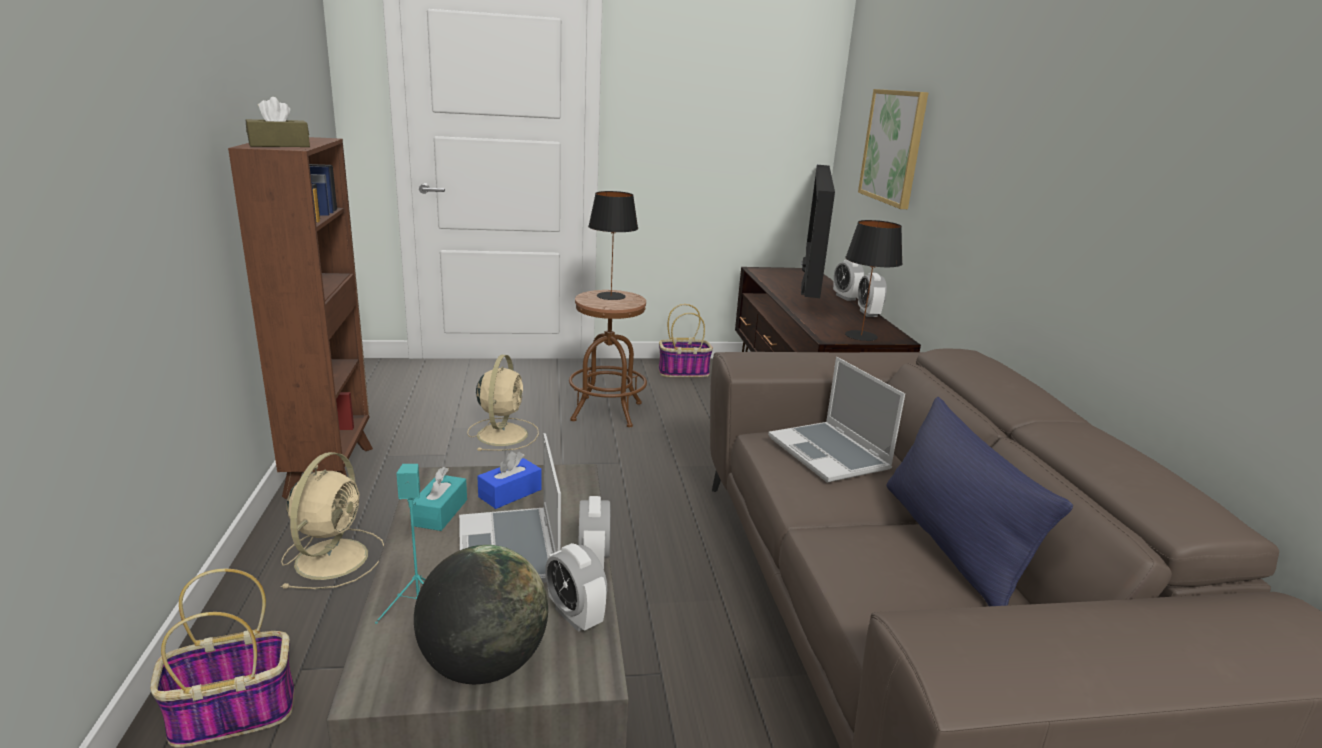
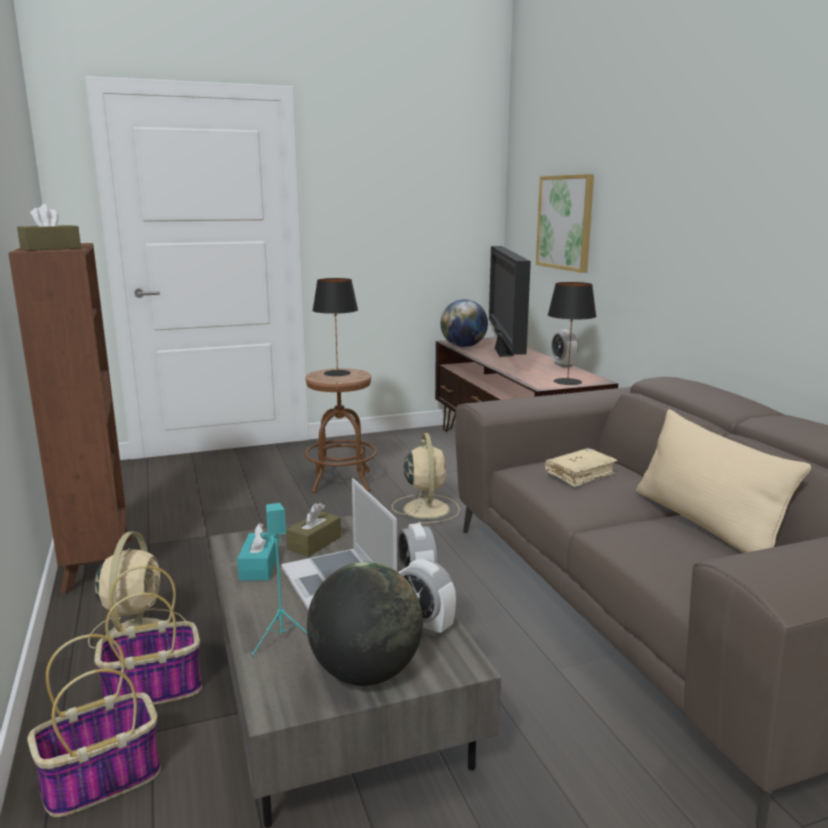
camera: 10 degrees left, 5 degrees down
(503, 434) = (253, 511): beige fan -> beige fan (426, 508)
(510, 493) = (314, 543): blue tissue box -> brown tissue box
(684, 372) = (396, 441): basket -> basket (155, 688)
(767, 277) = (463, 346): none -> globe
(830, 454) = (580, 474): laptop -> beige book
(845, 297) = (537, 355): alarm clock -> none
(950, 543) = (705, 524): blue pillow -> beige pillow

